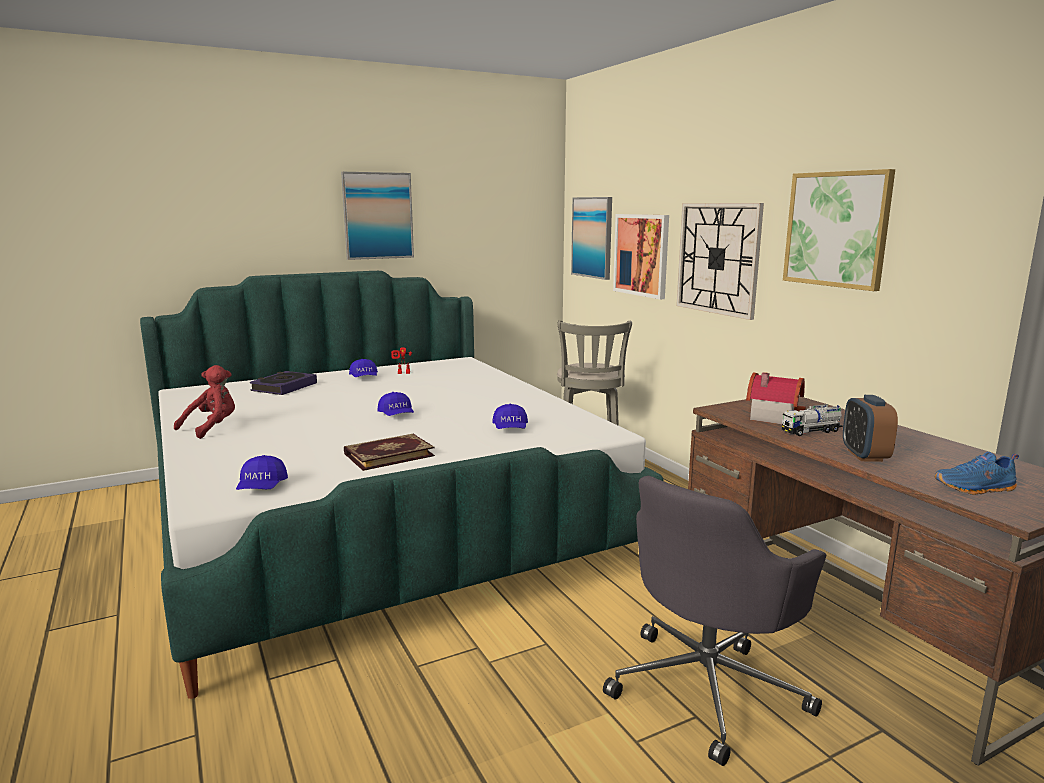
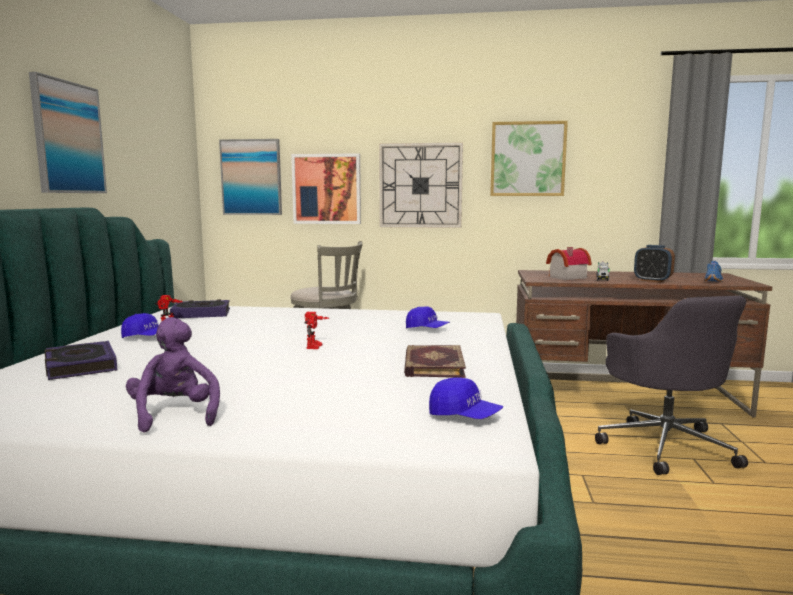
camera: 55 degrees left, 5 degrees down
(212, 428) = (175, 415): red plush toy -> purple plush toy
(396, 415) = (316, 347): blue cap -> toy robot
(450, 368) = (201, 314): none -> book

